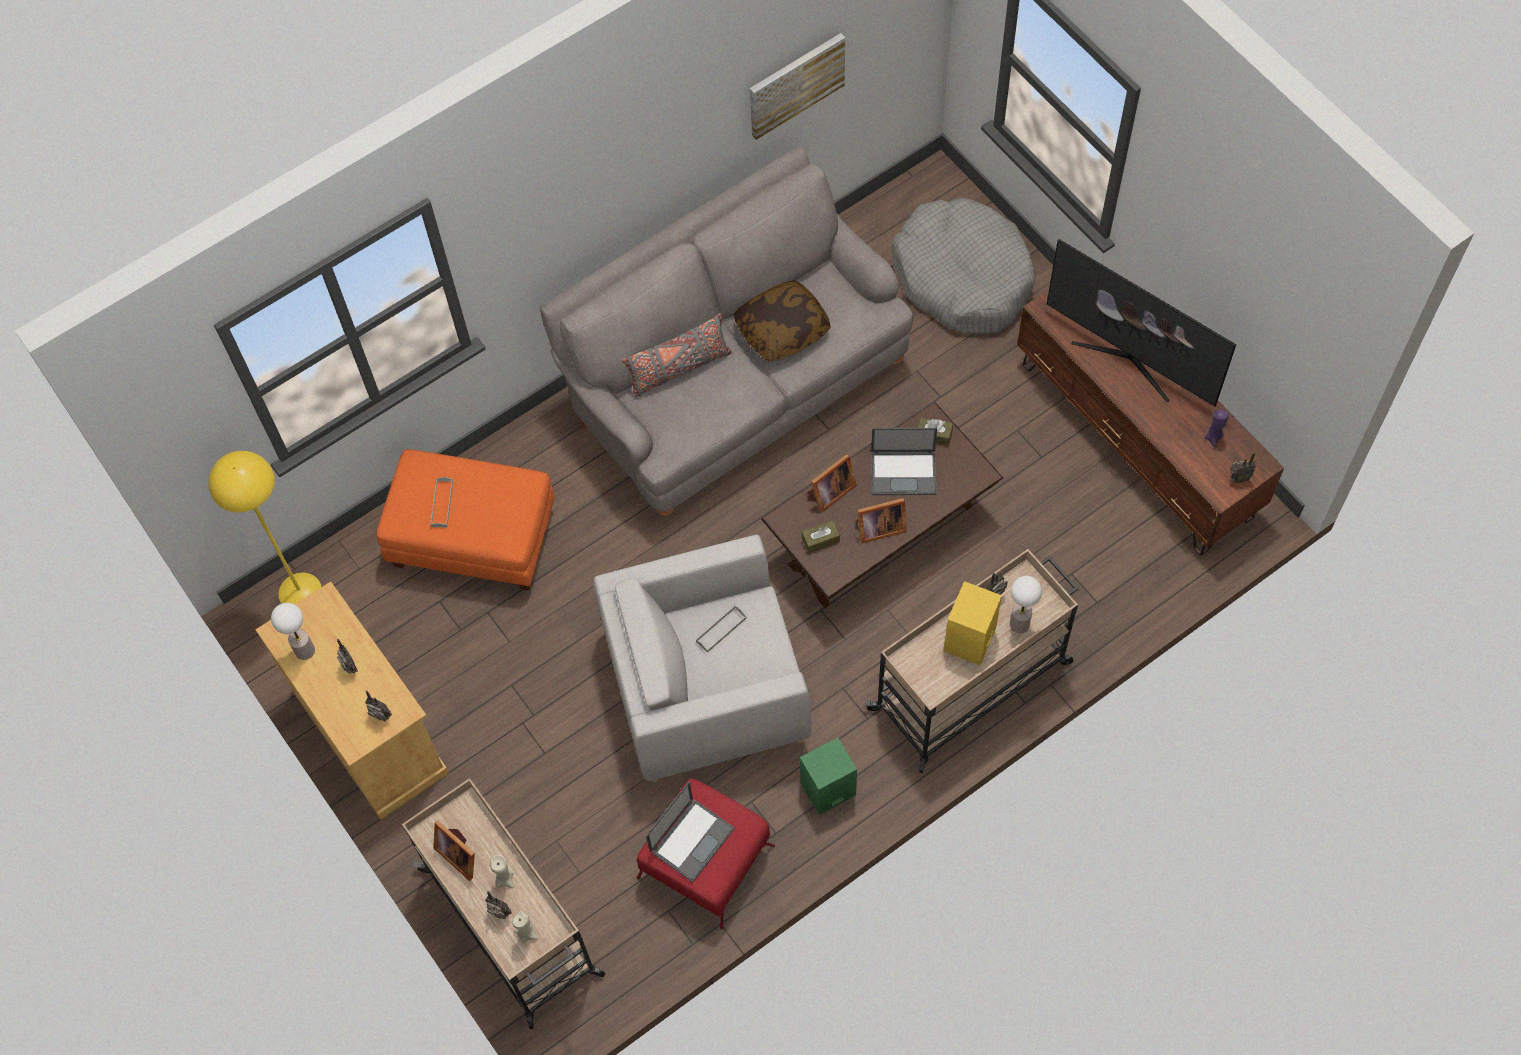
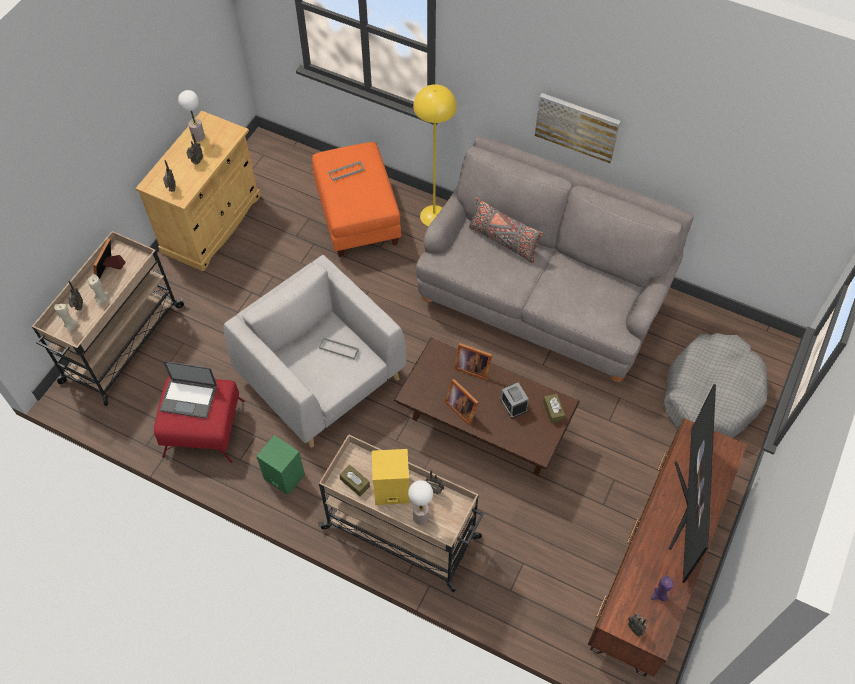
camera: 60 degrees right, 5 degrees down
(300, 591) = (281, 154): yellow floor lamp -> yellow floor lamp (434, 216)
(782, 329) = (568, 283): pillow -> none
(795, 84) = (714, 167): picture -> picture (577, 126)
(820, 539) = (434, 377): brown tissue box -> brown tissue box (355, 483)
(904, 472) = (513, 405): laptop -> alarm clock

